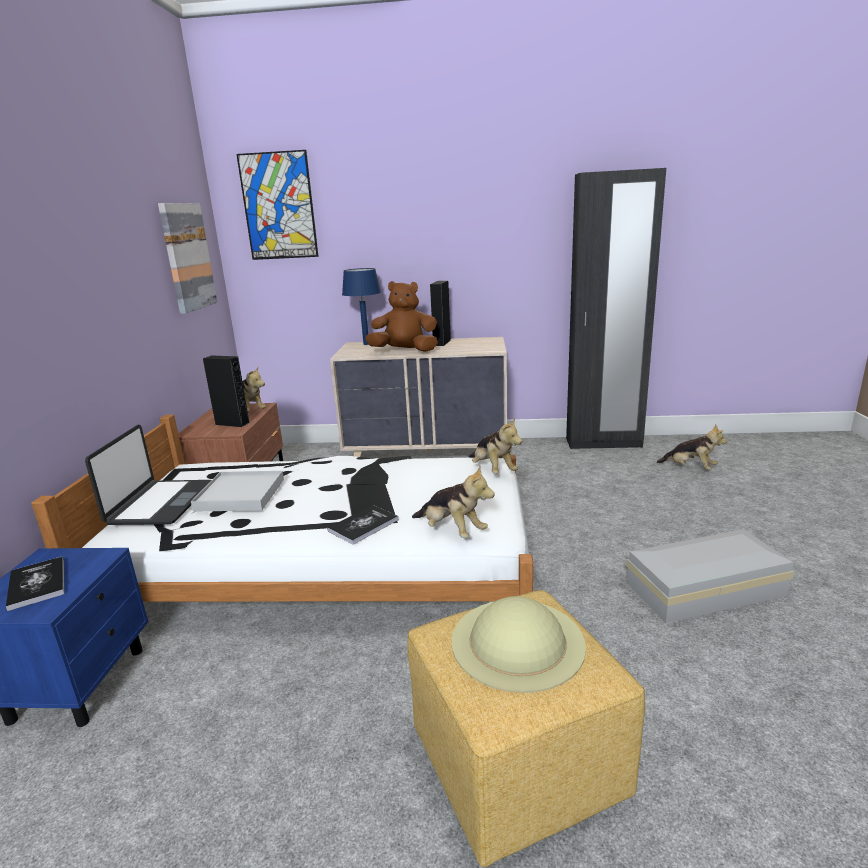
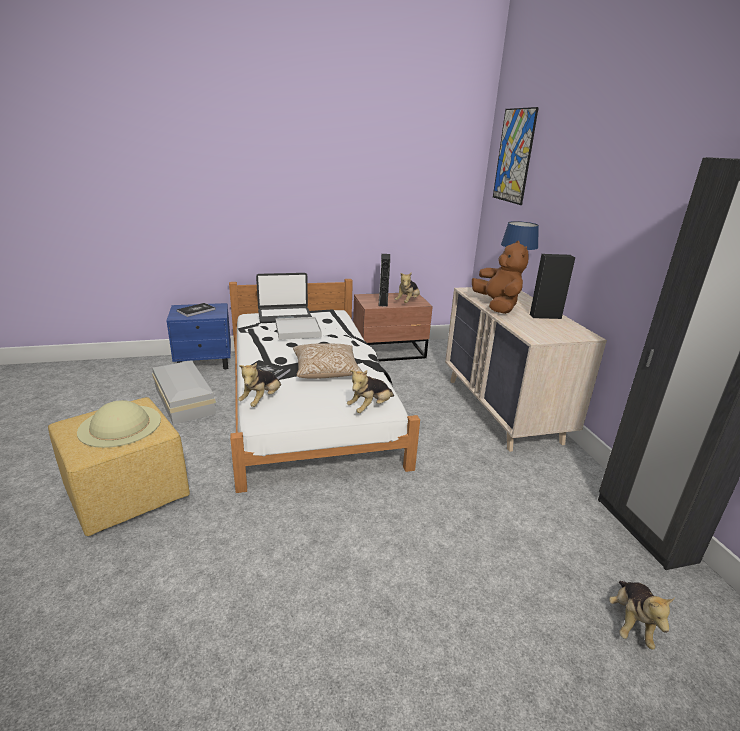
camera: 70 degrees right, 5 degrees up
(187, 257) = (428, 185): picture -> none
(391, 486) = (326, 371): none -> pillow
(701, 588) = (318, 601): white storage box -> white storage box (185, 399)

